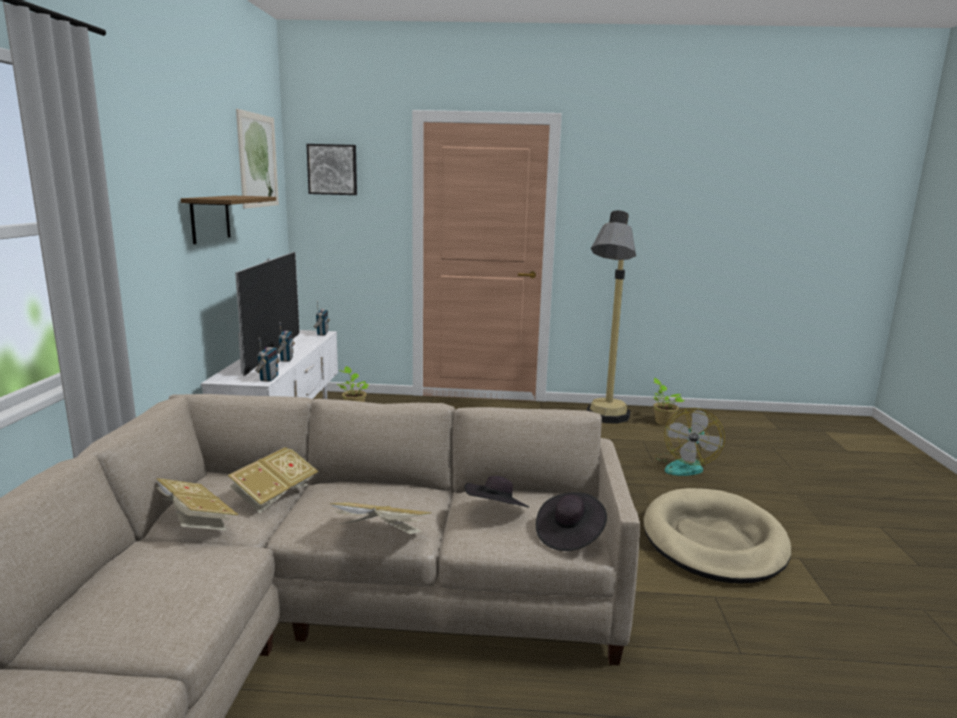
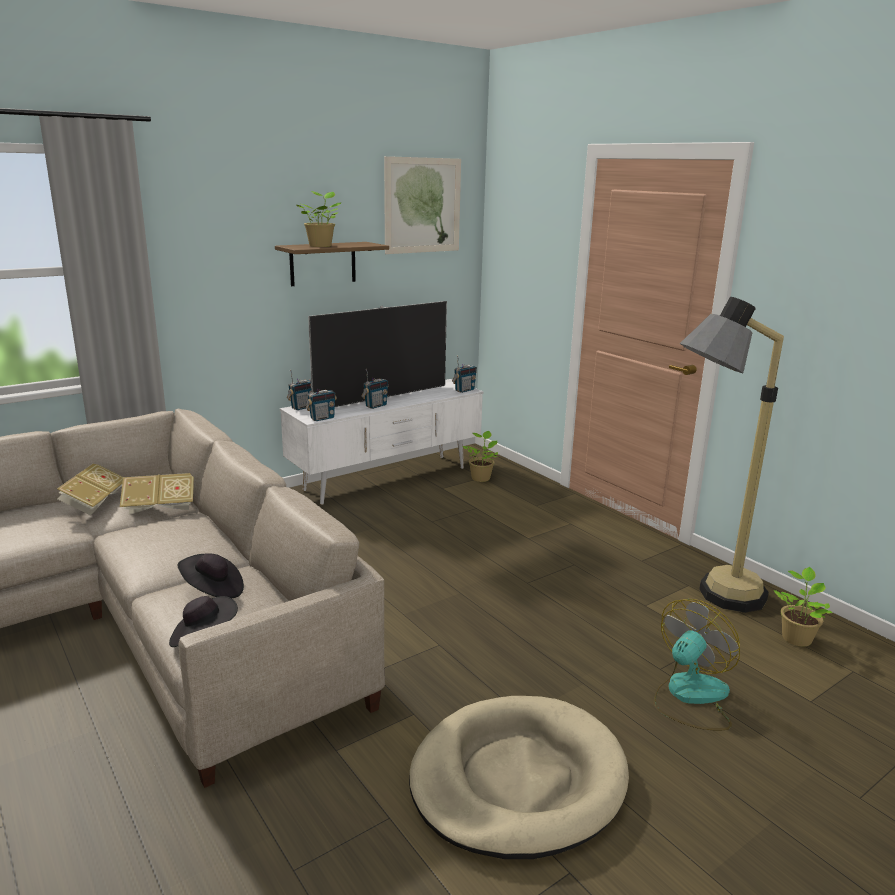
camera: 50 degrees right, 5 degrees up
(223, 376) = (302, 407): none -> radio
(228, 197) = (321, 246): none -> potted plant
(332, 169) = (517, 214): picture -> none
(381, 534) = (130, 562): book -> none
(685, 466) = (690, 696): fan -> fan turned 150 degrees clockwise

